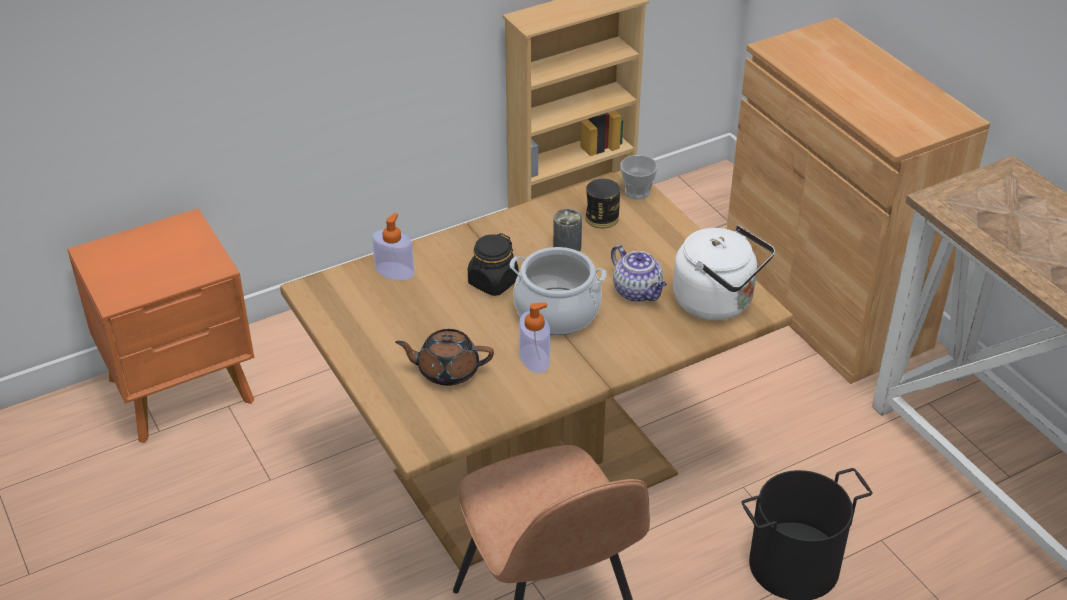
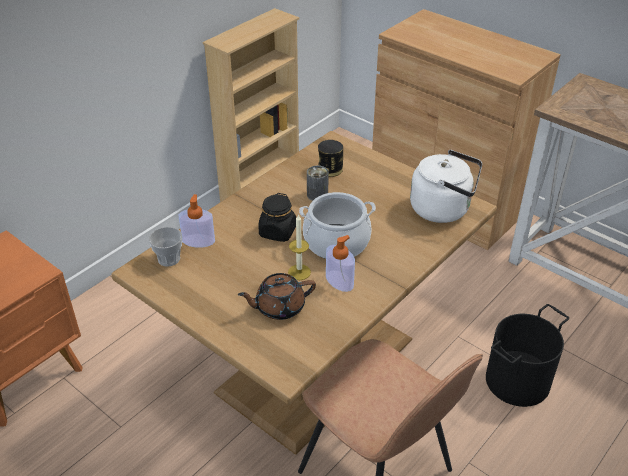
camera: 20 degrees left, 0 degrees up
(492, 336) = (299, 272): none -> candle
(637, 192) = (344, 147): cup -> cup (169, 259)
(638, 292) = (385, 215): teapot -> none

